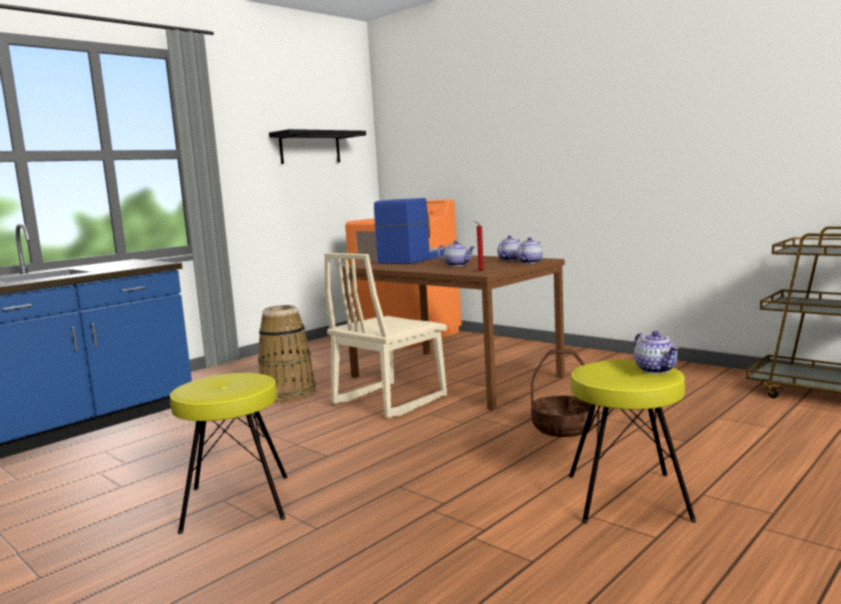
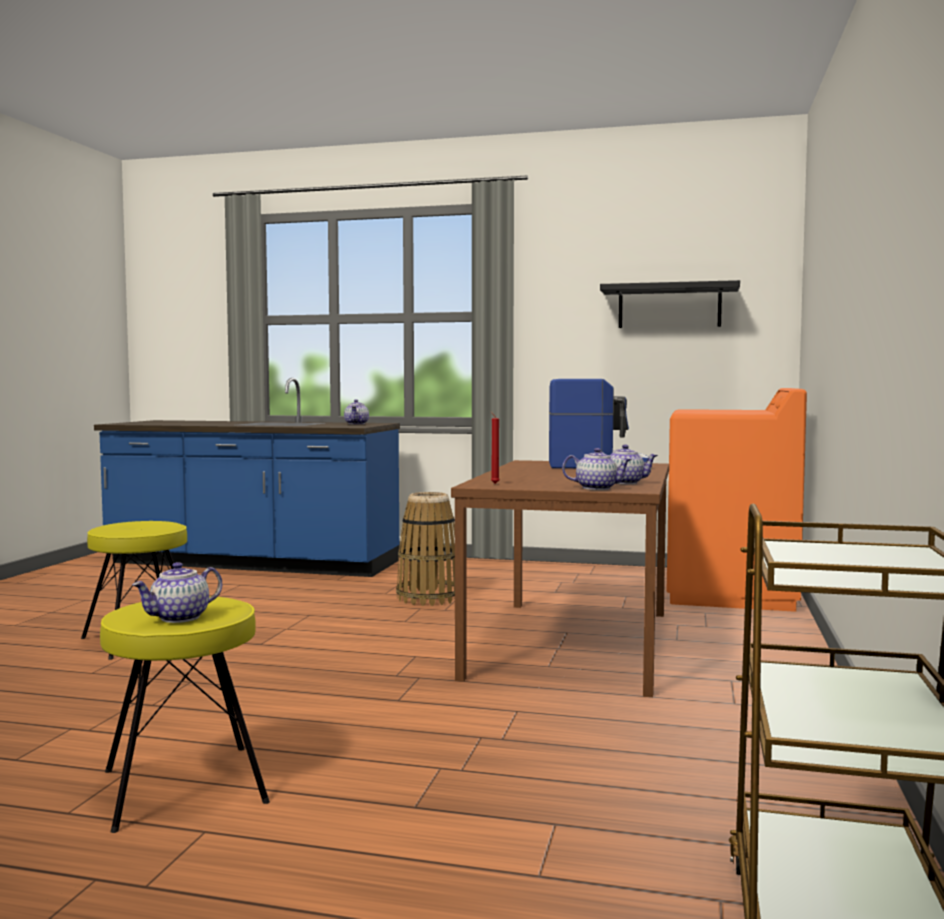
camera: 60 degrees right, 5 degrees down
(389, 400) = (446, 633): beige chair -> none
(457, 265) = (552, 476): teapot -> teapot (357, 424)
(563, 427) = (416, 724): basket -> none

